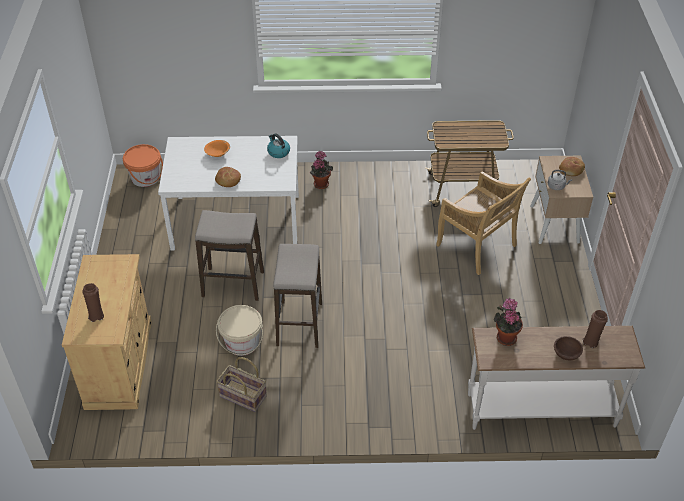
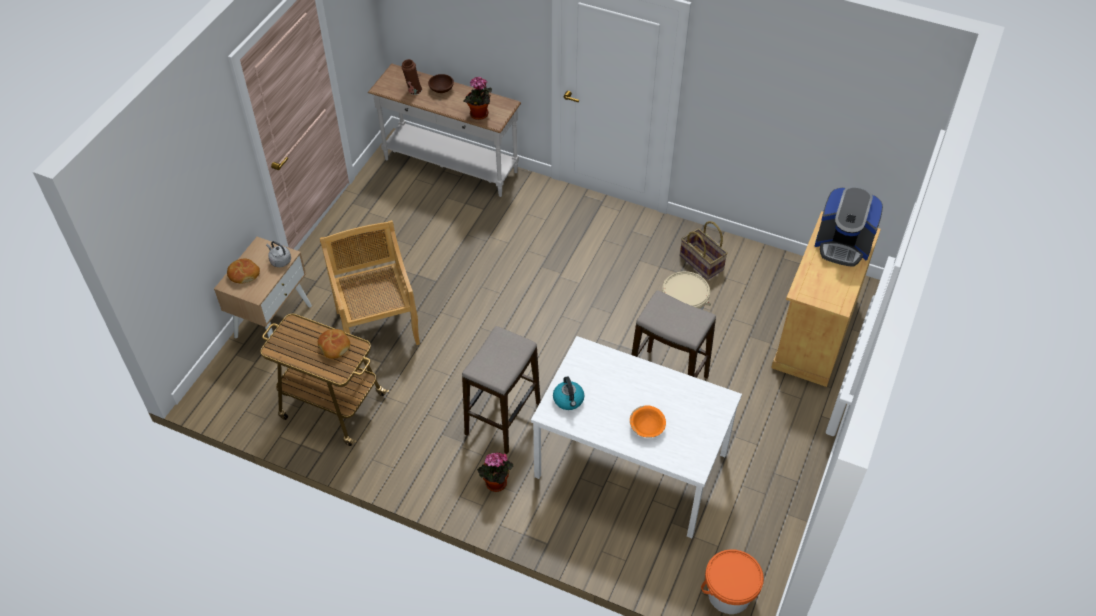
camera: 155 degrees left, 5 degrees up
(96, 315) = (843, 245): brown vase -> coffee machine
(228, 180) = (650, 379): bread -> bread (335, 346)
(299, 324) = (616, 310): stool -> stool (502, 418)

